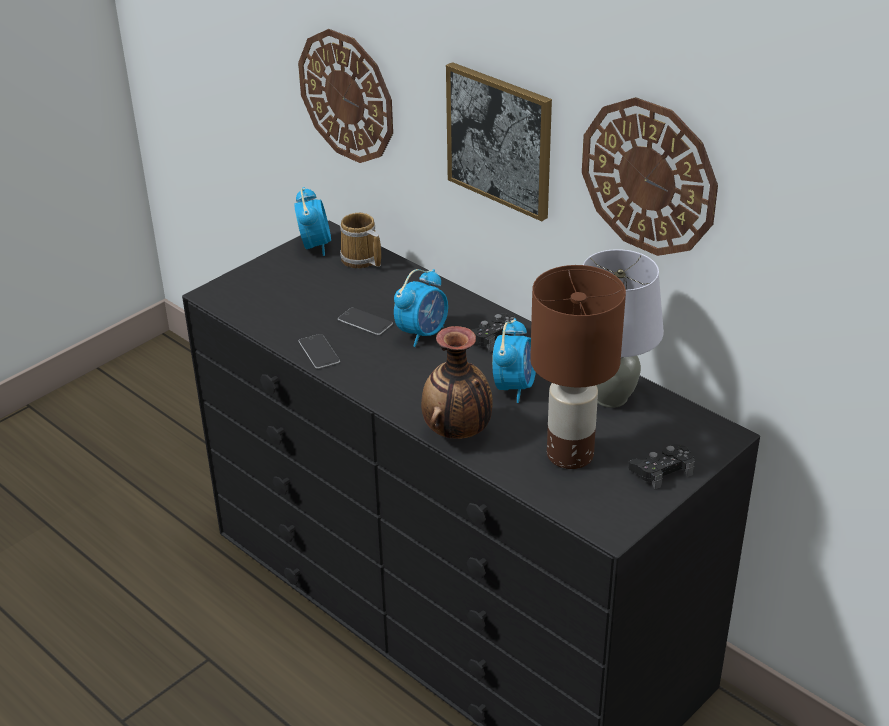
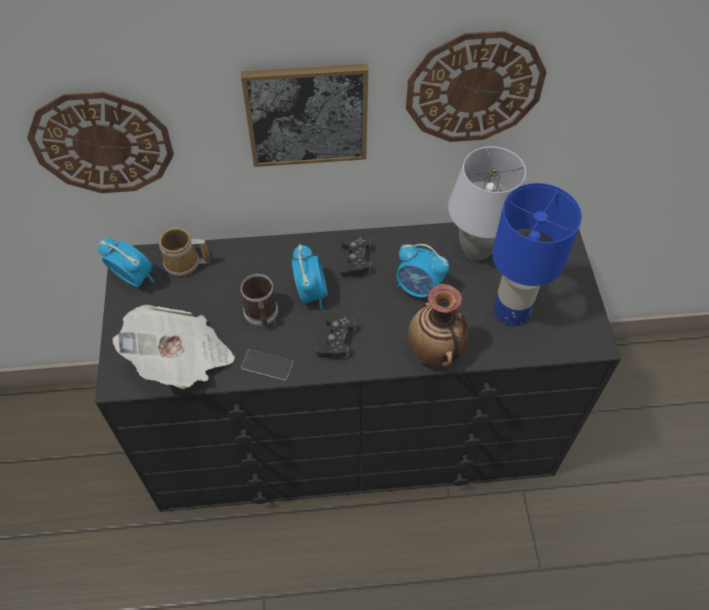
camera: 50 degrees left, 20 degrees up
(269, 309) = (181, 359): none -> newspaper
(365, 321) = (261, 314): phone -> mug
(514, 387) = (418, 288): alarm clock -> alarm clock turned 150 degrees clockwise
(568, 454) = (510, 311): brown table lamp -> blue table lamp
(662, 471) = (565, 280): black game controller -> black game controller (336, 340)

